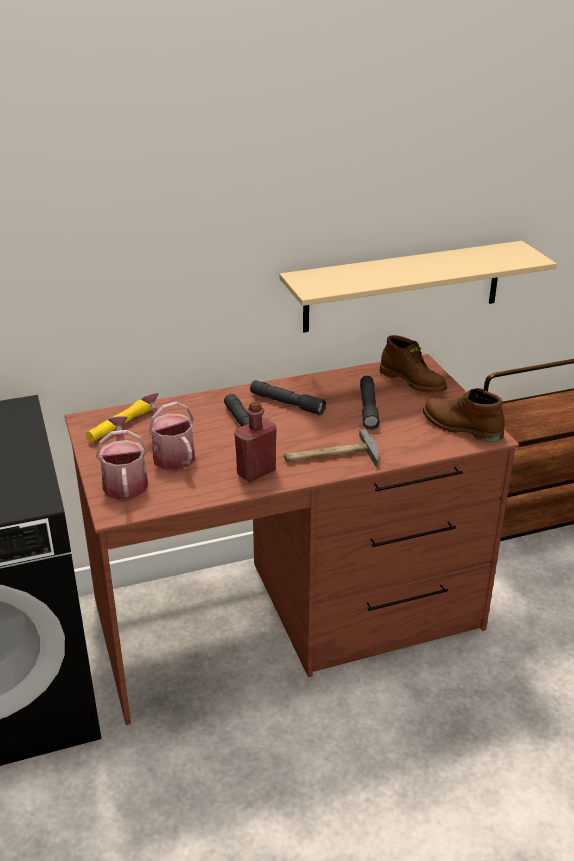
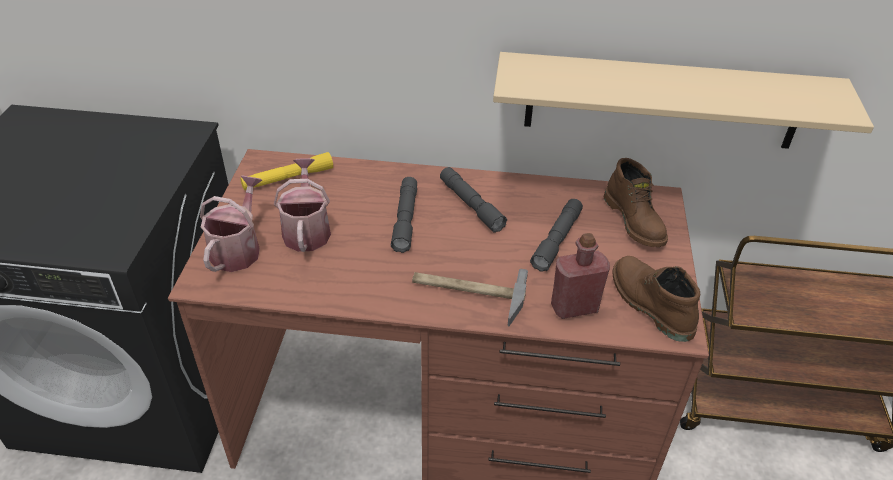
camera: 25 degrees right, 10 degrees up
(256, 472) = (373, 284): red bottle -> red bottle (574, 307)

